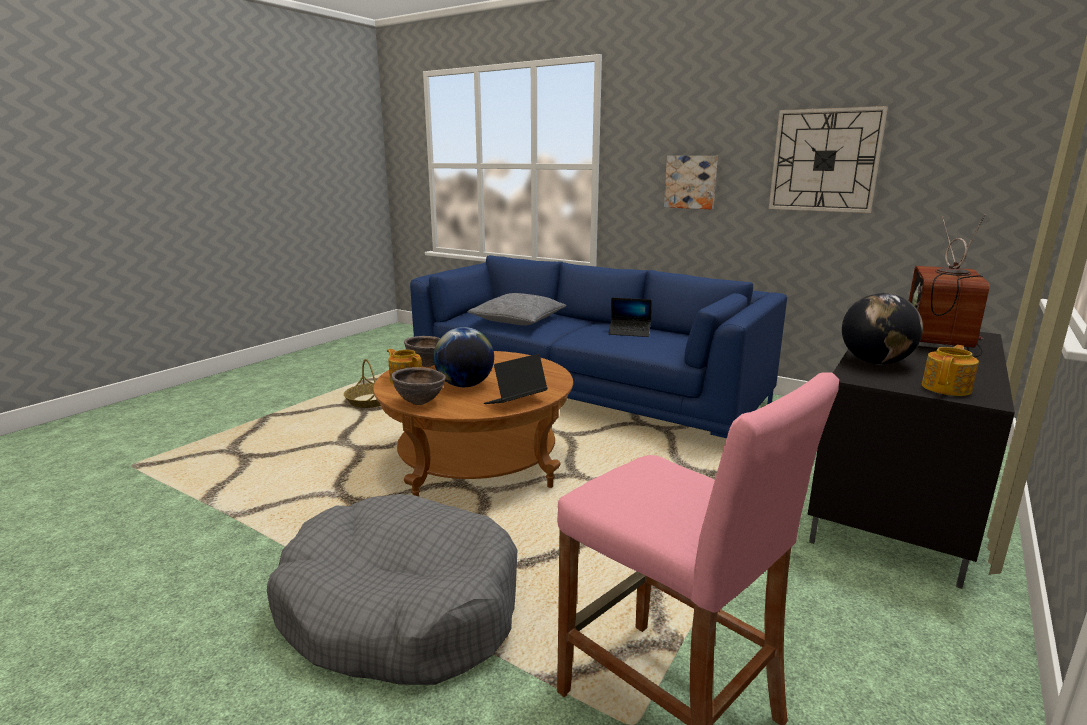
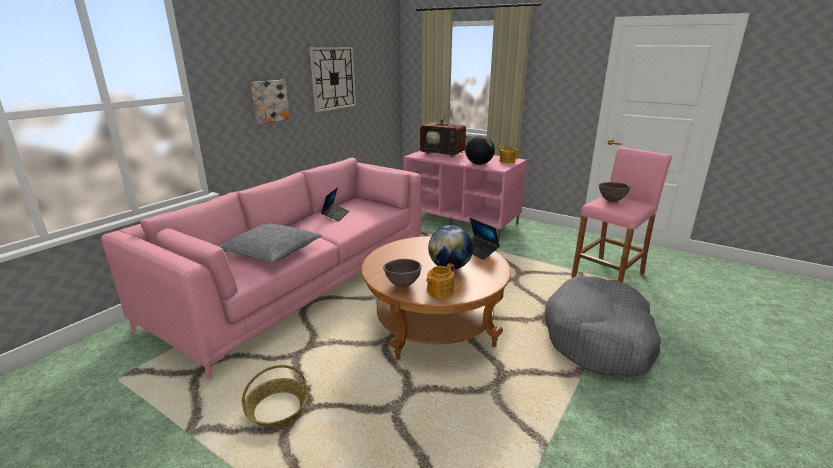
camera: 90 degrees left, 5 degrees up
(420, 403) = (489, 280): brown bowl -> brown bowl (611, 201)
(585, 390) = (301, 280): blue sofa -> pink sofa
(896, 503) = (463, 221): black tv stand -> pink tv stand

